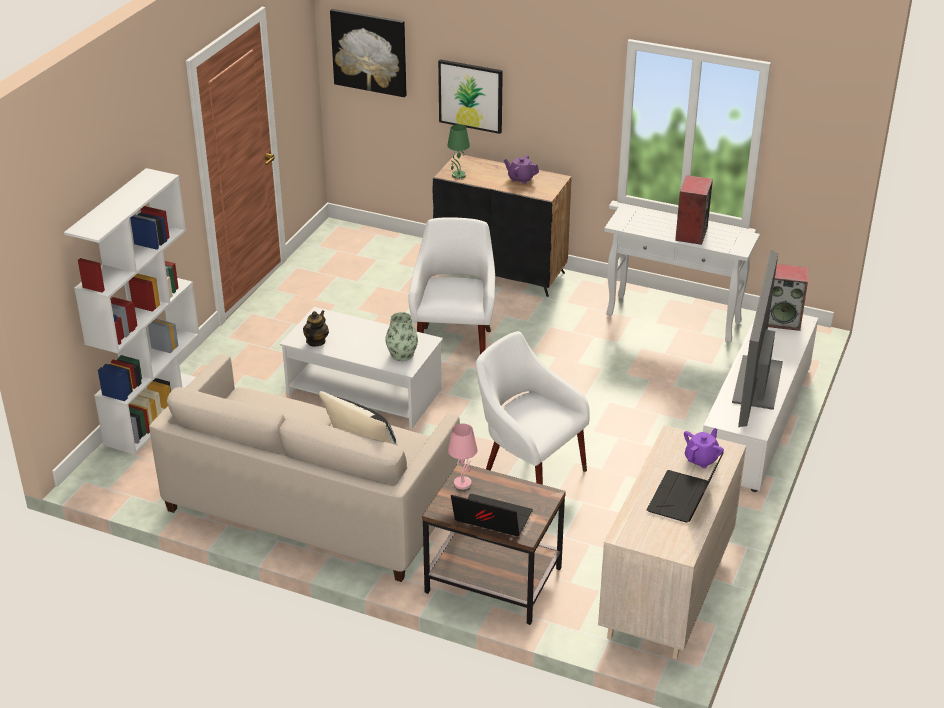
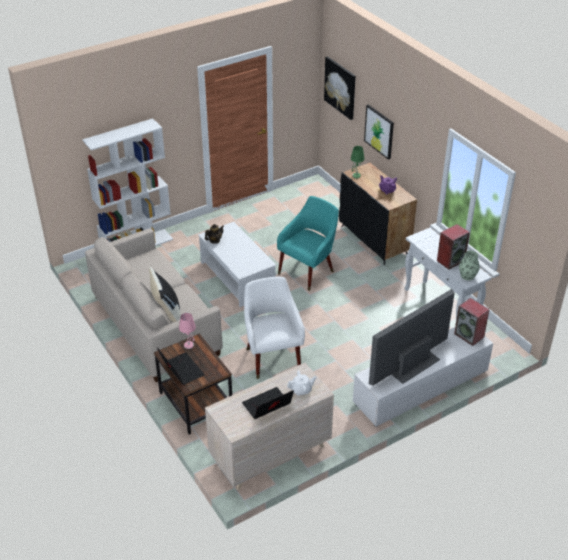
camera: 35 degrees right, 5 degrees up
(402, 354) = (247, 265): vase -> vase (467, 276)
(454, 342) = (308, 270): white armchair -> turquoise armchair
(701, 459) = (301, 390): purple teapot -> white teapot

